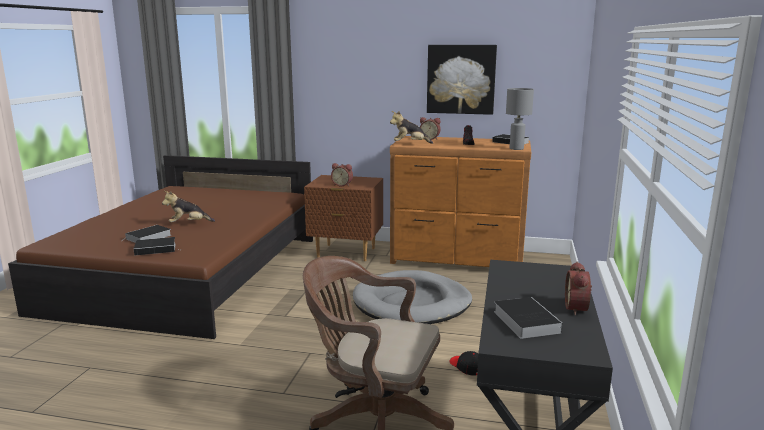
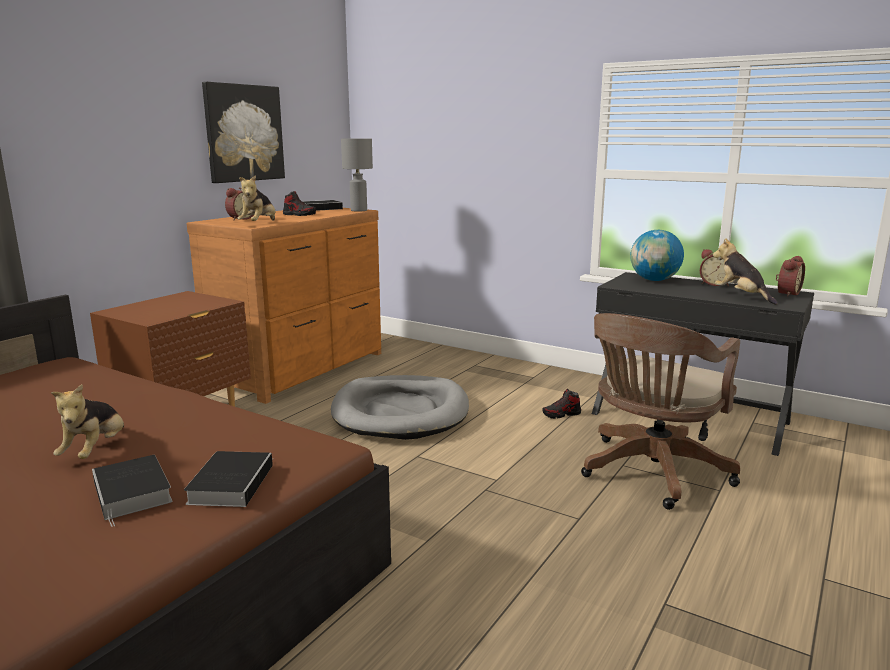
camera: 70 degrees left, 0 degrees up
(342, 185) = (186, 309): alarm clock -> alarm clock (786, 293)
(467, 367) = (561, 414): black cap -> shoe
(524, 321) = (741, 296): book -> plush toy
(555, 279) = (654, 280): none -> globe

